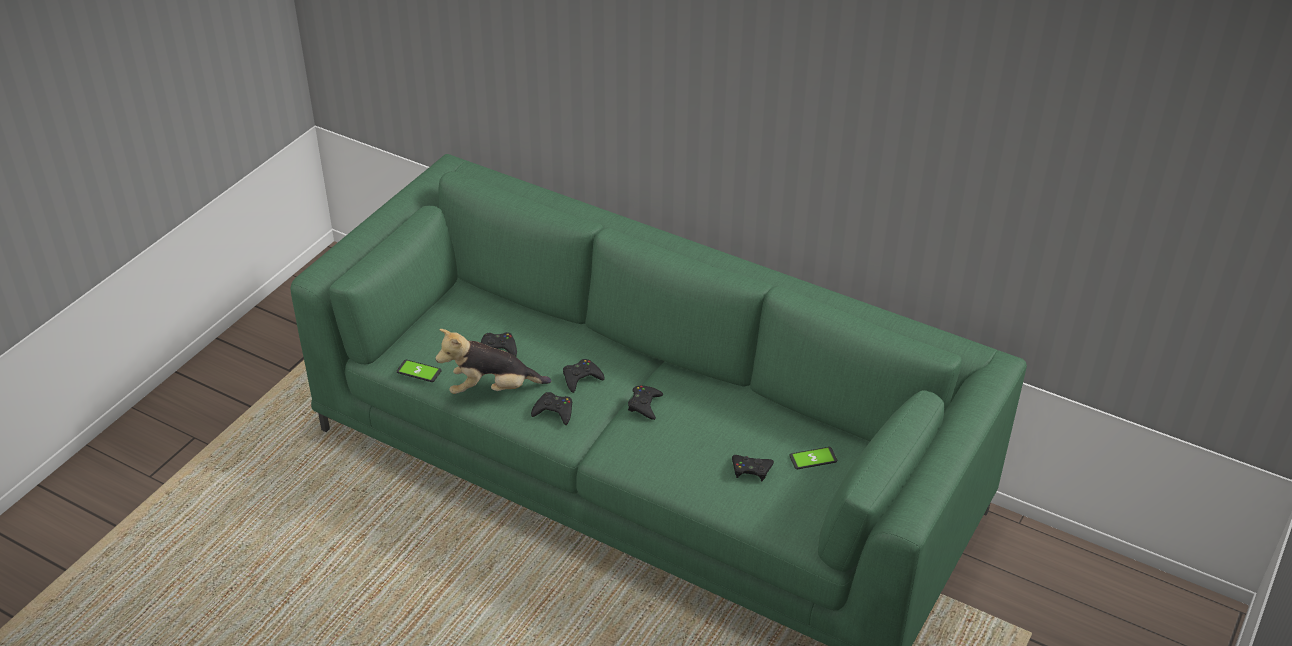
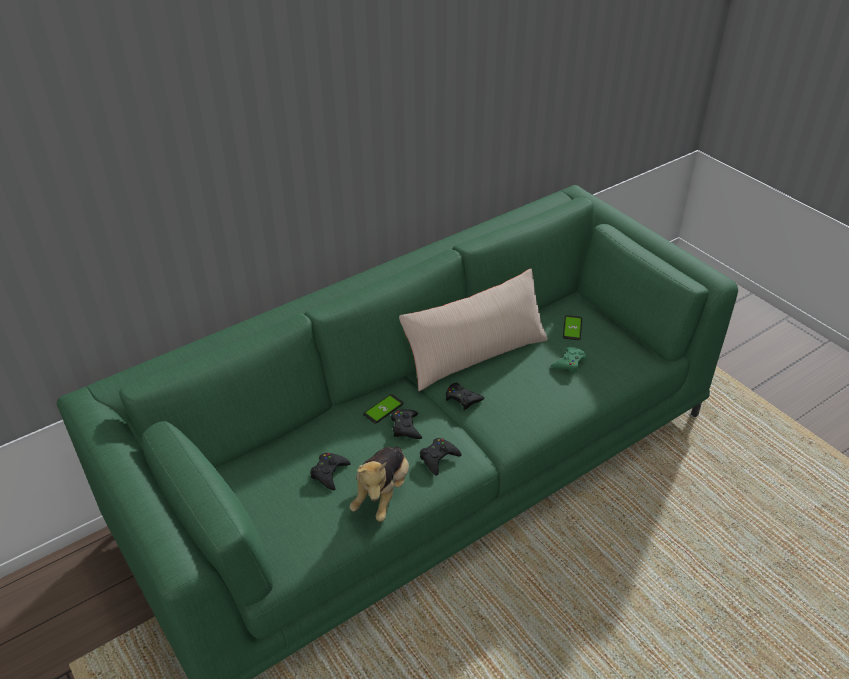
camera: 65 degrees left, 0 degrees up
(419, 371) = (319, 545): phone -> phone (383, 409)
(718, 395) = (475, 354): none -> beige pillow
(751, 469) = (569, 362): black game controller -> green game controller

